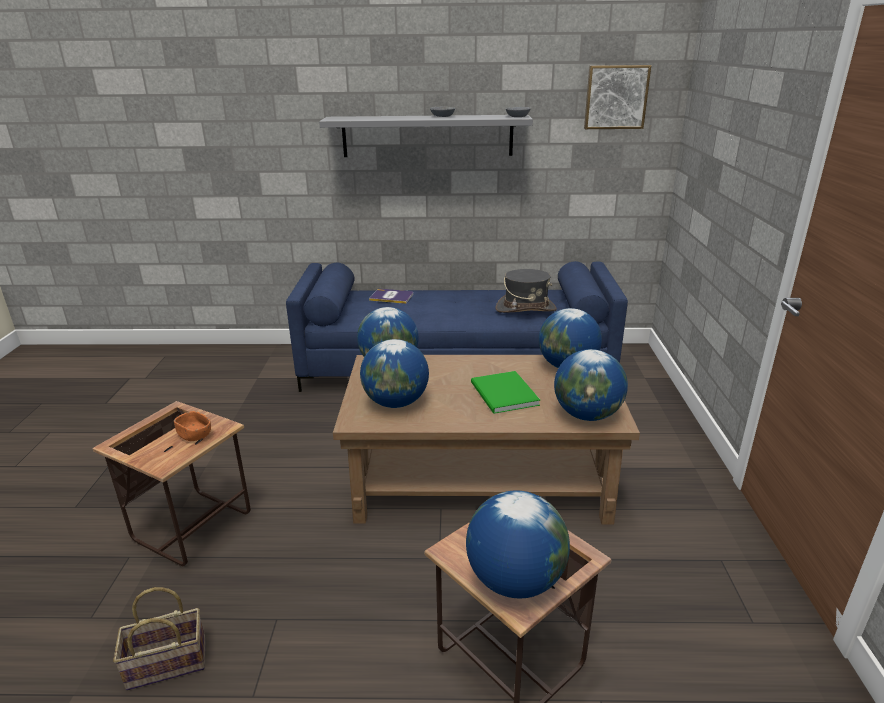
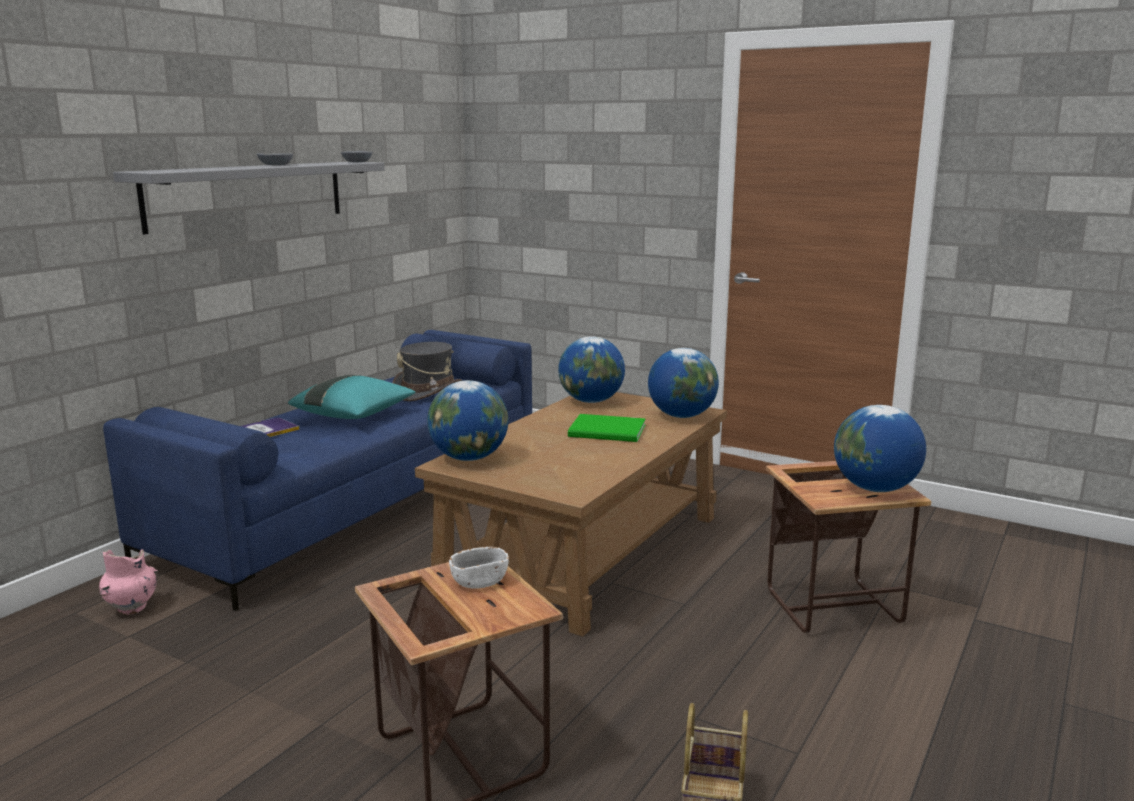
camera: 60 degrees left, 10 degrees down
(195, 435) = (480, 582): orange bowl -> white bowl
(283, 366) = (132, 608): none -> pink vase
(396, 403) = (560, 471): globe -> none
(451, 307) = (354, 415): none -> turquoise pillow
(616, 97) = (417, 140): picture -> none

